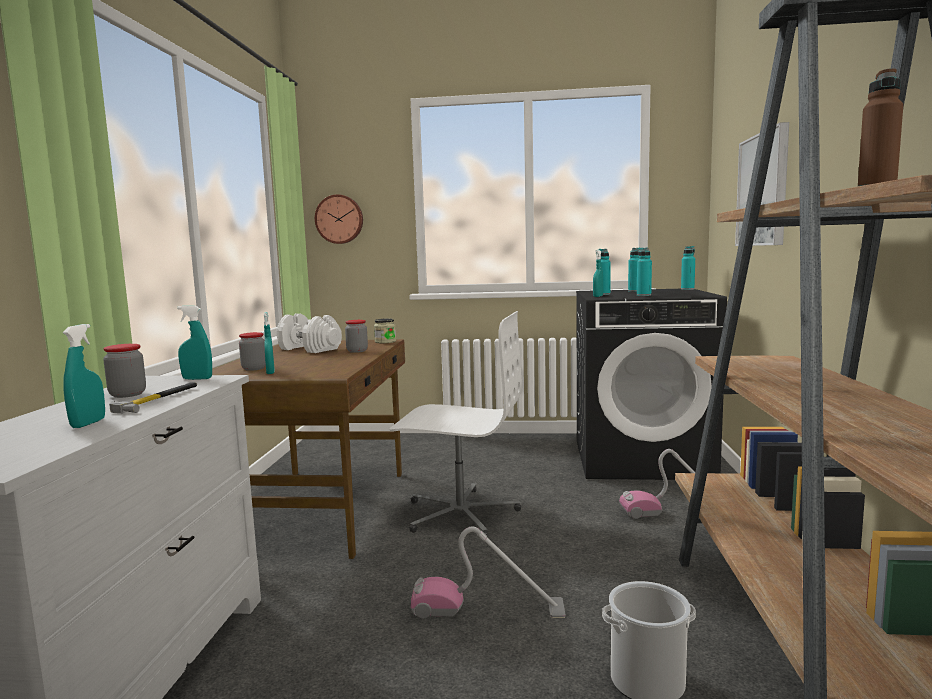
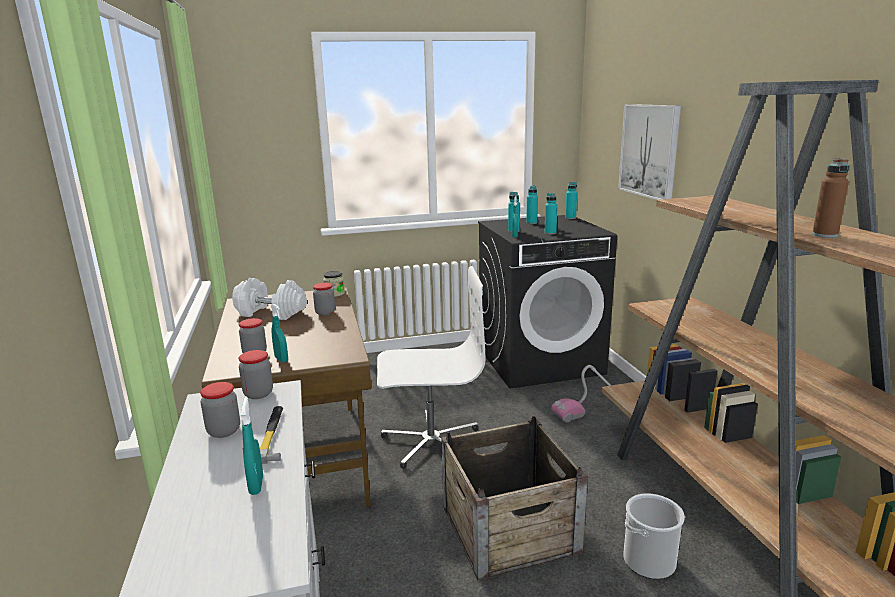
camera: 20 degrees left, 10 degrees up
(197, 379) = (258, 394): turquoise spray bottle -> jar
(339, 219) = (240, 157): wall clock -> none
(487, 608) = (509, 528): vacuum cleaner -> crate

